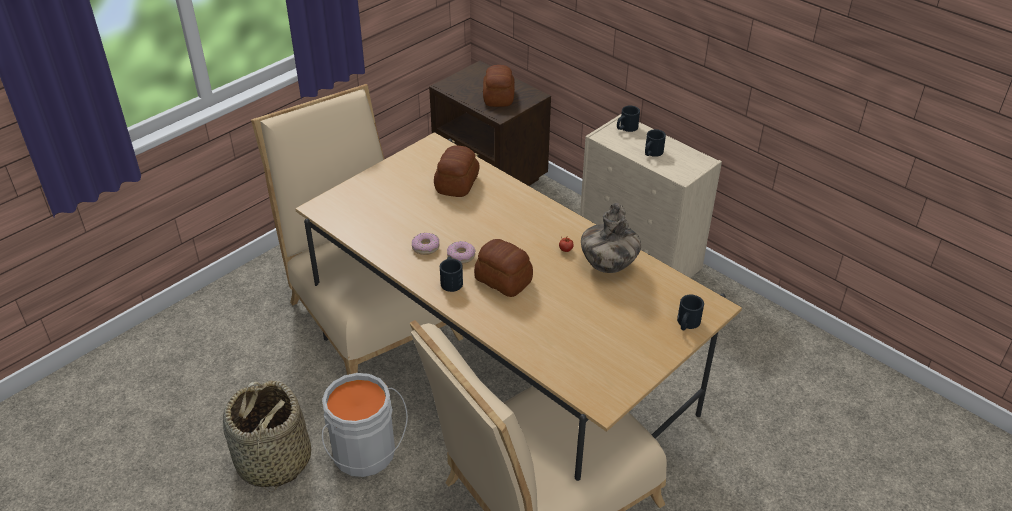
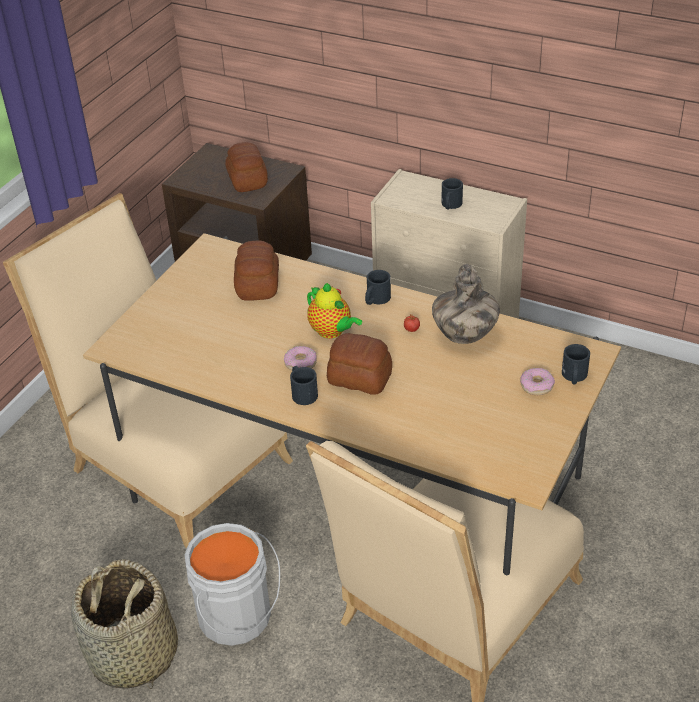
camera: 15 degrees left, 0 degrees up
(425, 247) = (256, 363): donut -> donut (536, 386)
(499, 236) = (332, 332): none -> teapot
(626, 128) = (410, 184): black mug -> black mug (376, 300)

